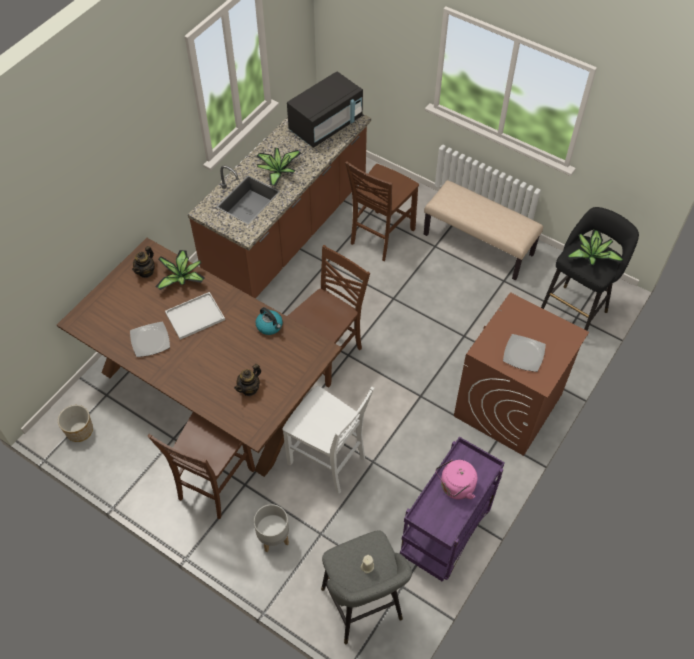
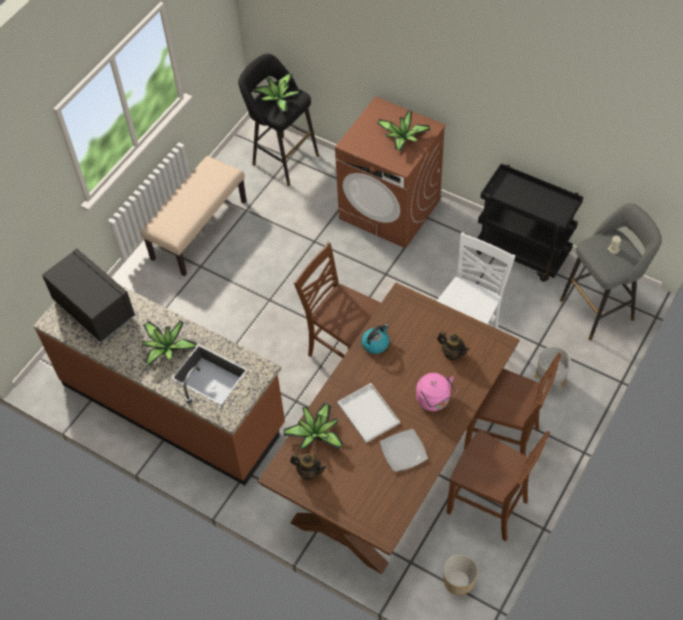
camera: 90 degrees left, 0 degrees up
(380, 236) = (185, 315): brown chair -> brown chair (489, 507)
(445, 534) = (523, 253): purple cart -> black cart
(455, 487) = (526, 198): pink kettle -> pink kettle (434, 400)
(523, 354) = (403, 138): plate -> potted plant

